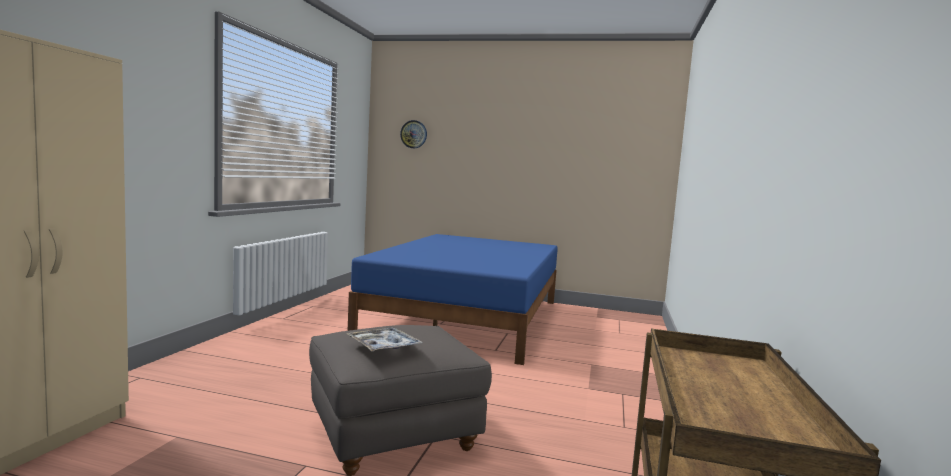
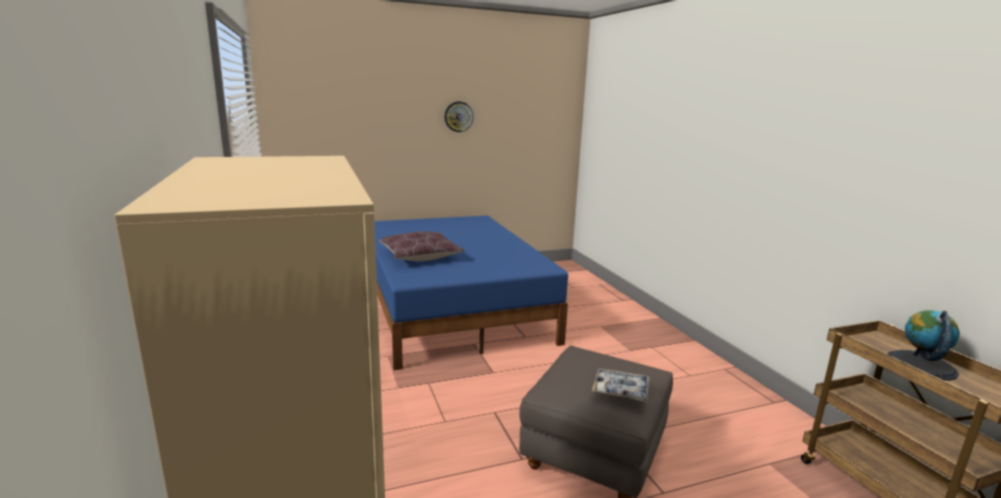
camera: 35 degrees left, 10 degrees up
(414, 134) = (321, 111): wall clock -> wall clock (458, 116)
(422, 251) = (420, 256): none -> brown pillow
(725, 390) = (920, 365): none -> globe

